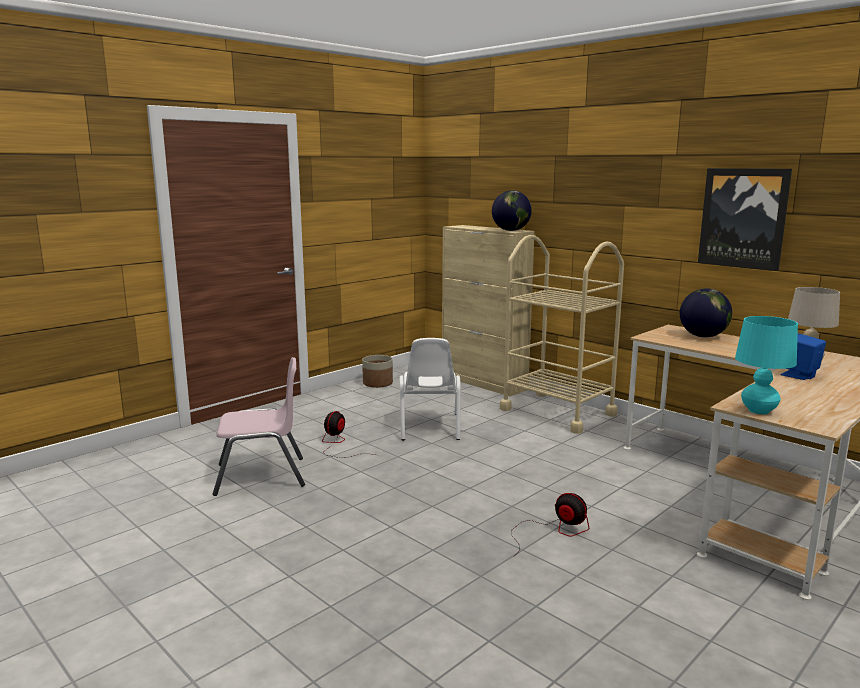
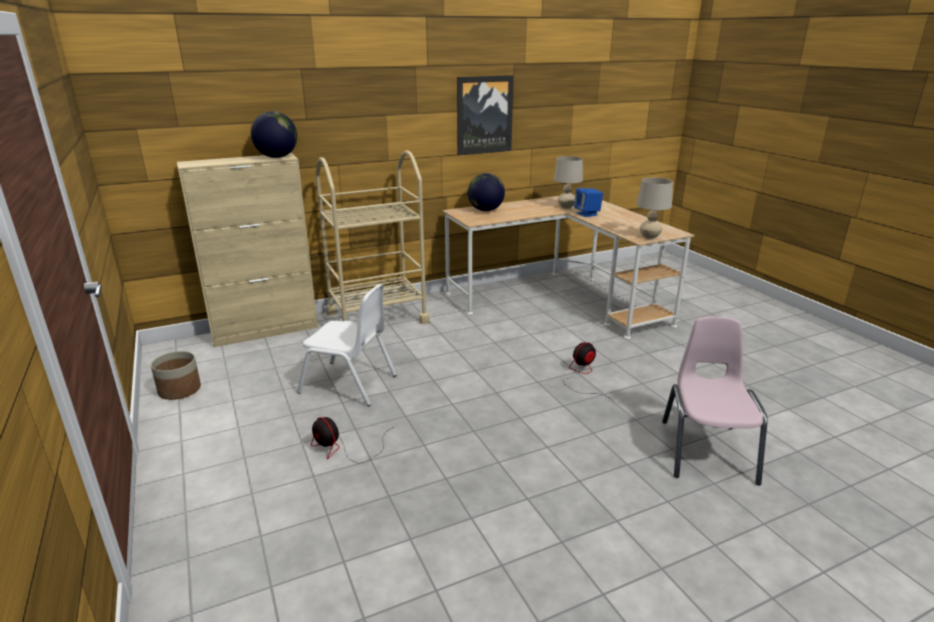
camera: 70 degrees left, 10 degrees up
(261, 476) = (387, 520): pink chair -> pink chair (706, 450)
(758, 411) = (649, 237): turquoise table lamp -> beige table lamp

